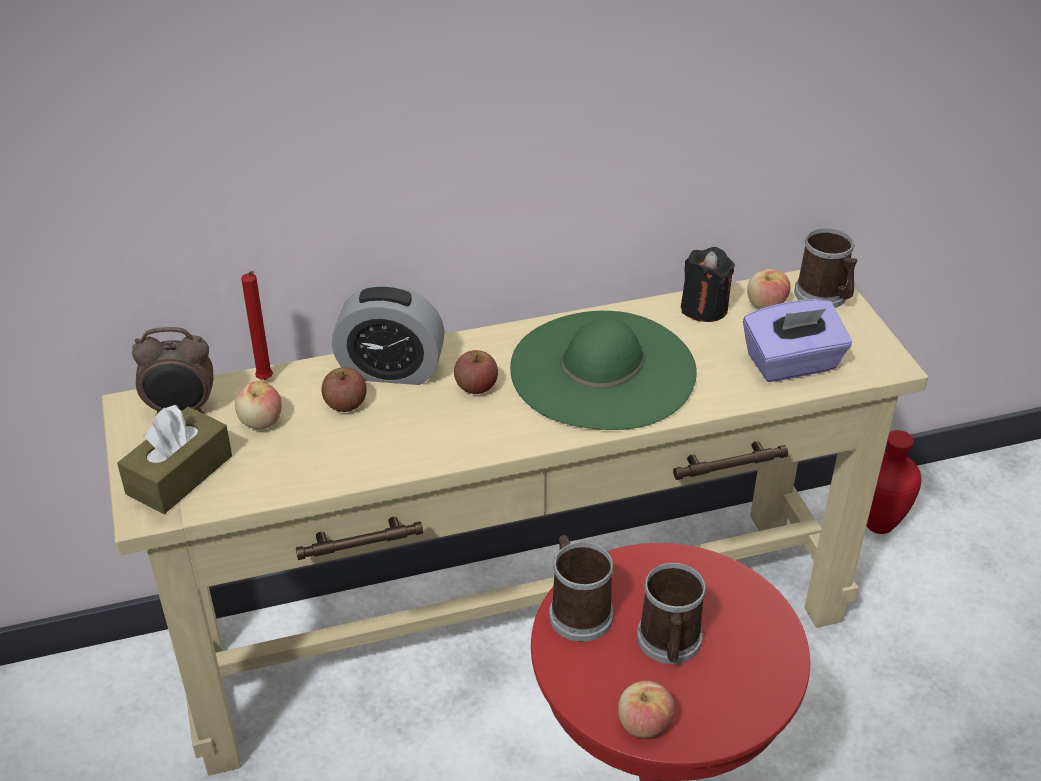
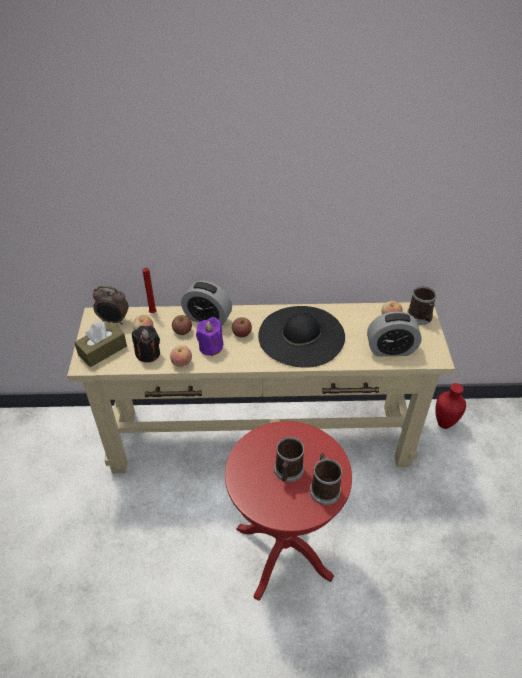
camera: 15 degrees right, 5 degrees up
(420, 425) = (210, 347): none -> purple candle
(577, 610) = (253, 447): mug -> mug (324, 487)
(603, 370) = (301, 336): green hat -> black hat
(643, 724) = (262, 506): apple -> apple (181, 362)
(704, 308) = (360, 313): black candle -> black candle (148, 354)
(792, 364) = (391, 349): purple tissue box -> alarm clock

